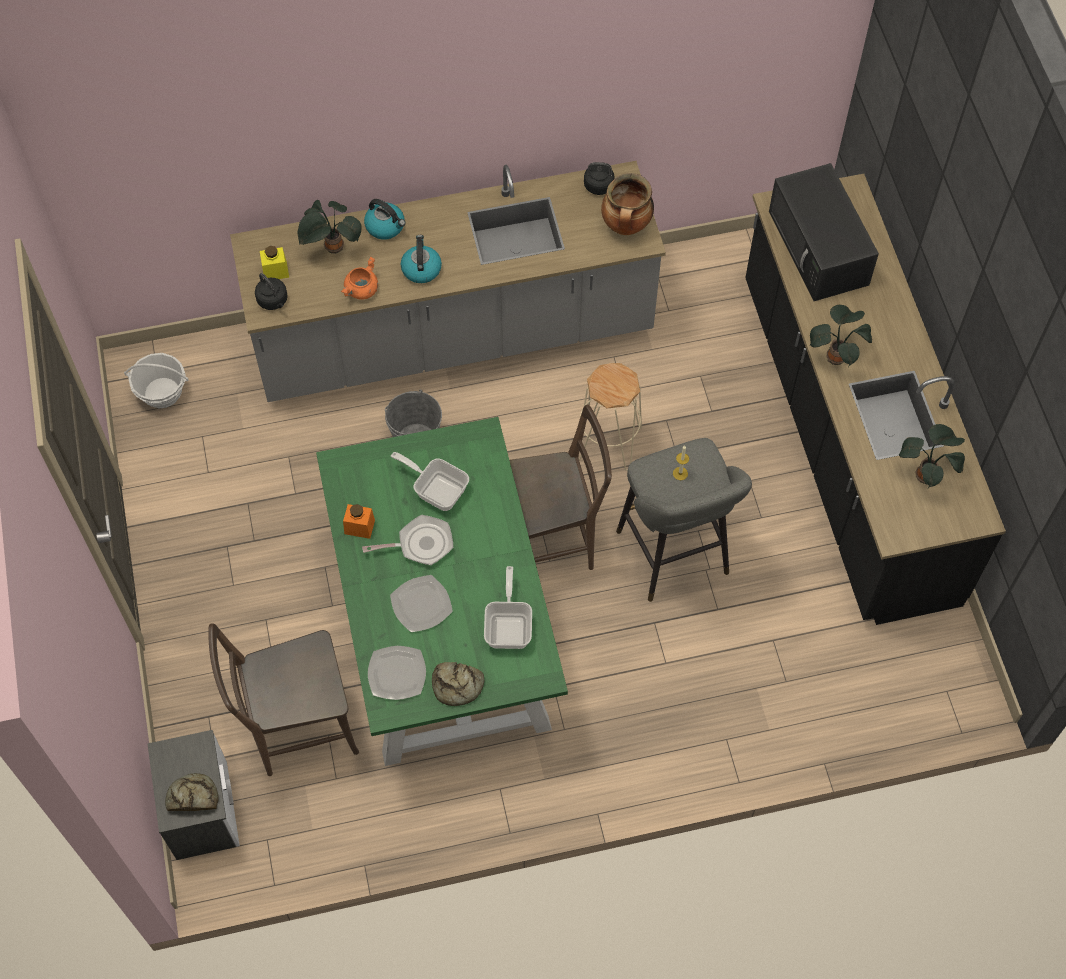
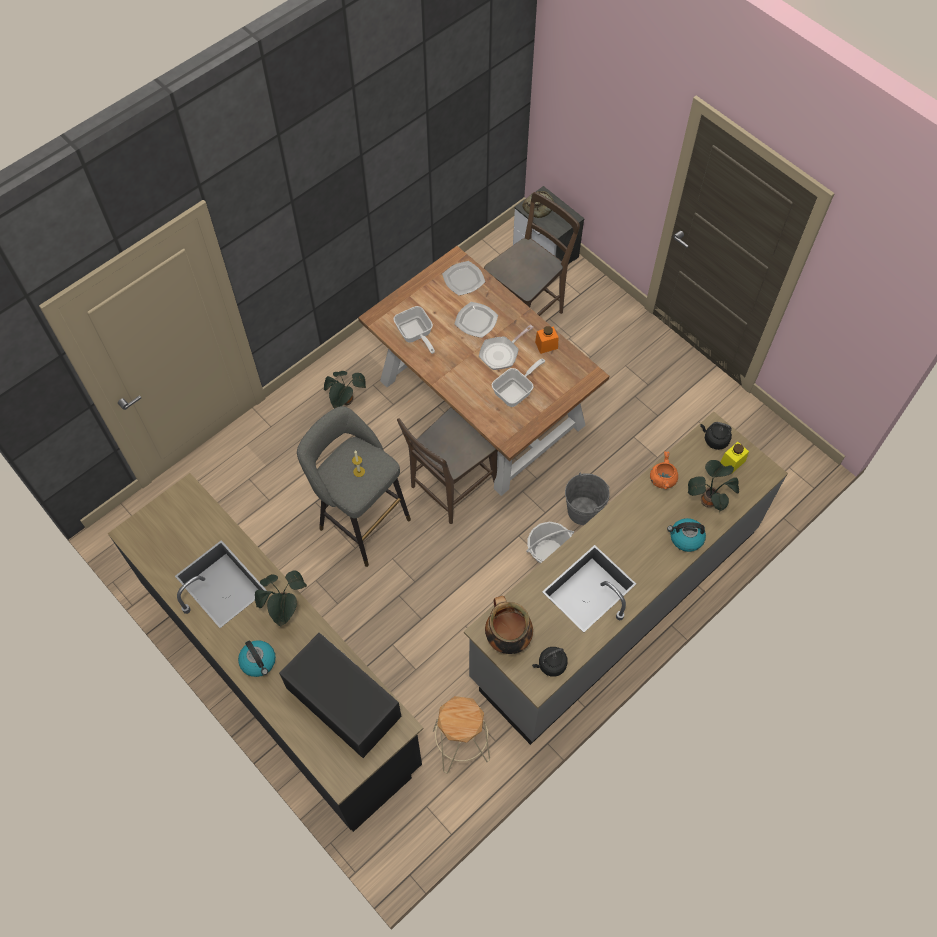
camera: 150 degrees right, 0 degrees up
(162, 393) = (772, 455): basket -> basket (548, 552)
(421, 269) = (634, 518): kettle -> kettle (259, 662)
(436, 488) = (516, 391): frying pan -> frying pan turned 45 degrees counterclockwise
(442, 628) = (482, 403): green dining table -> brown dining table
(457, 686) = (424, 289): bread -> none
(608, 442) = (452, 579): beige stool -> beige stool (461, 744)
(926, 475) = (179, 546): potted plant -> potted plant (346, 402)

